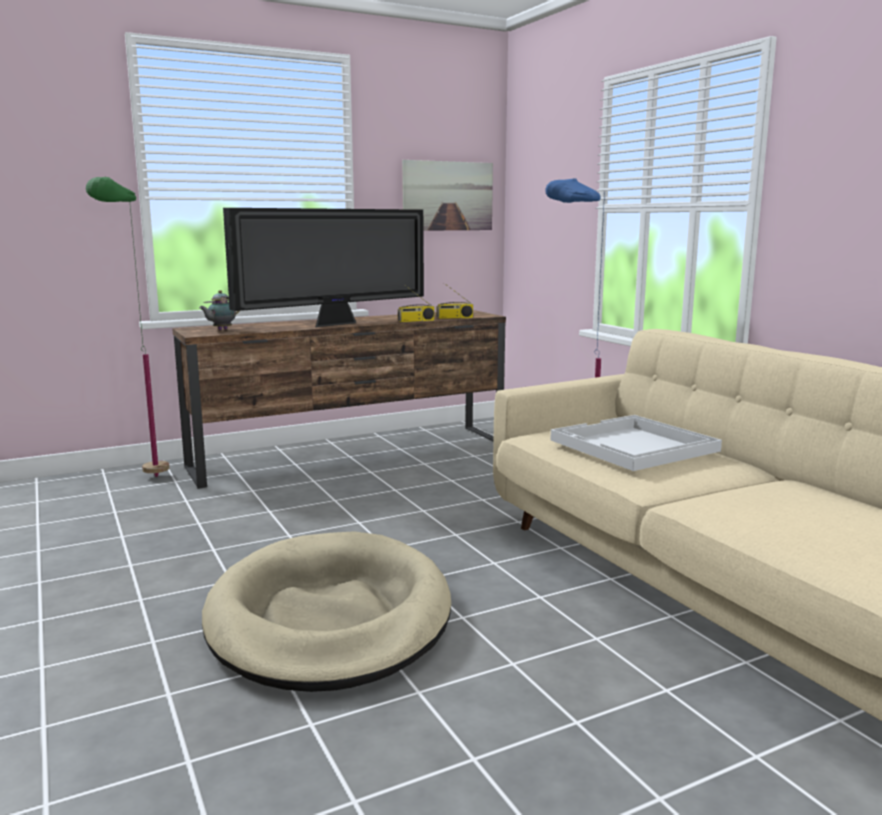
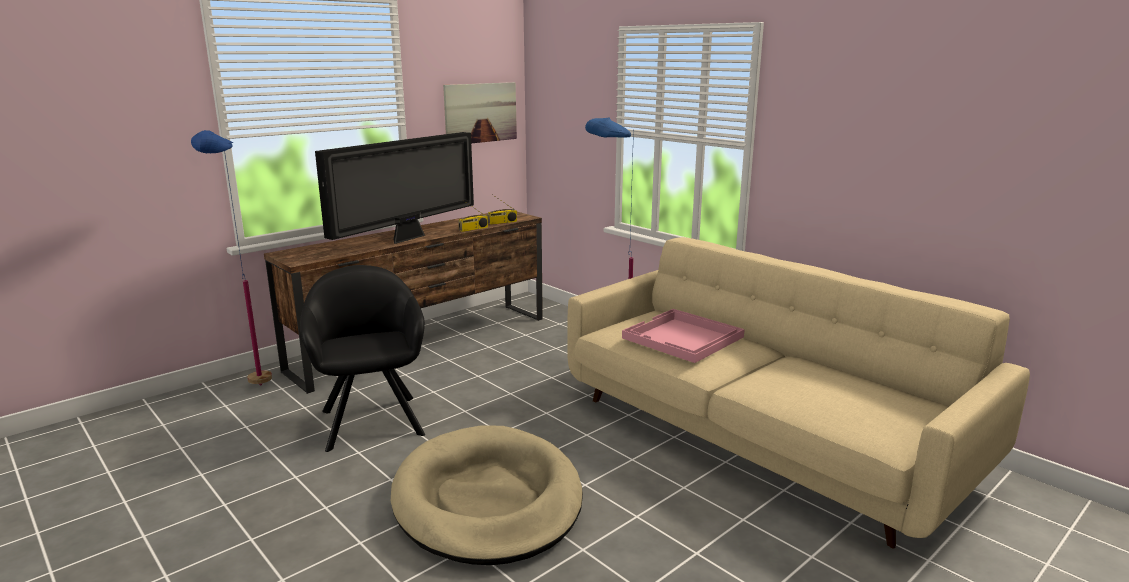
camera: 15 degrees left, 5 degrees up
(144, 484) = (254, 394): green floor lamp -> blue floor lamp
(221, 329) = (313, 253): teapot -> none
(250, 519) = (372, 419): none -> black armchair
(633, 446) = (683, 338): white tray -> pink tray

